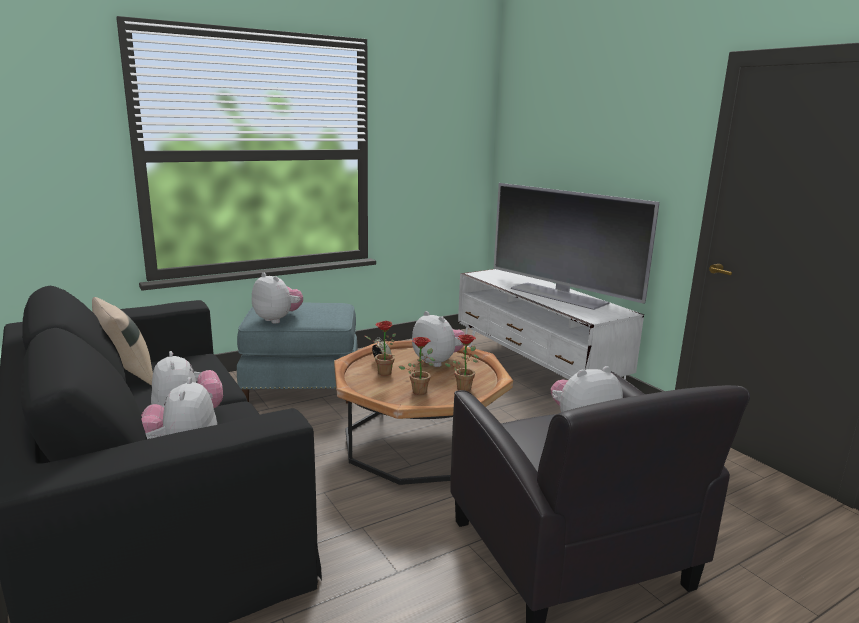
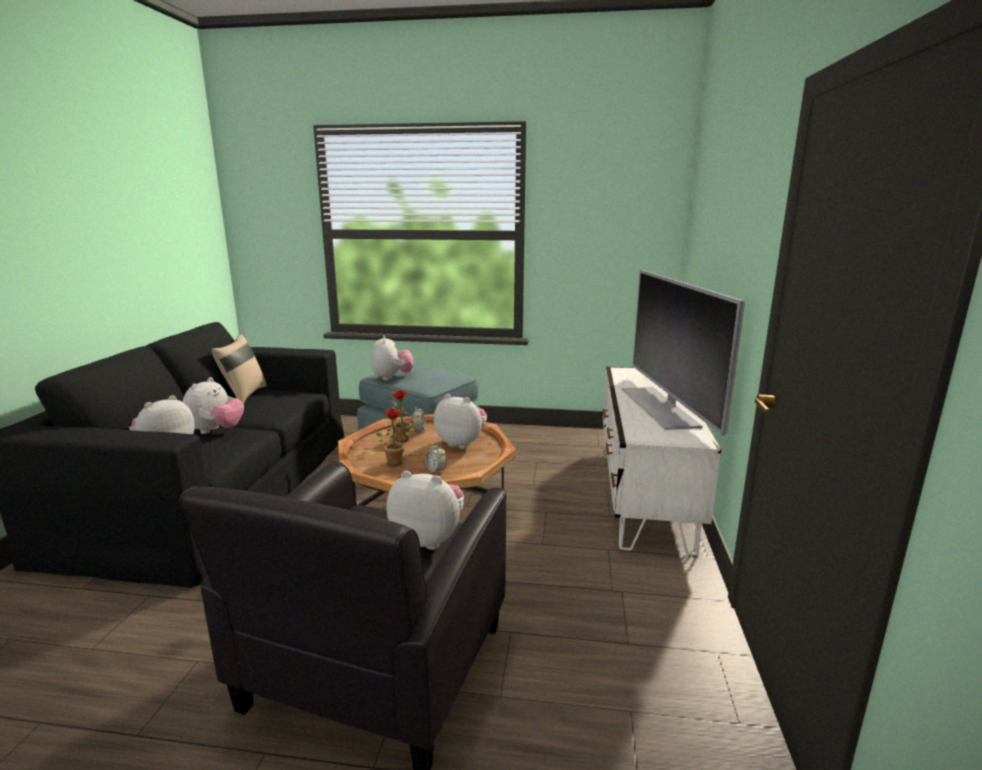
camera: 40 degrees right, 0 degrees up
(438, 361) = (461, 443): plush toy -> plush toy turned 60 degrees counterclockwise
(464, 387) = (436, 470): potted plant -> alarm clock

